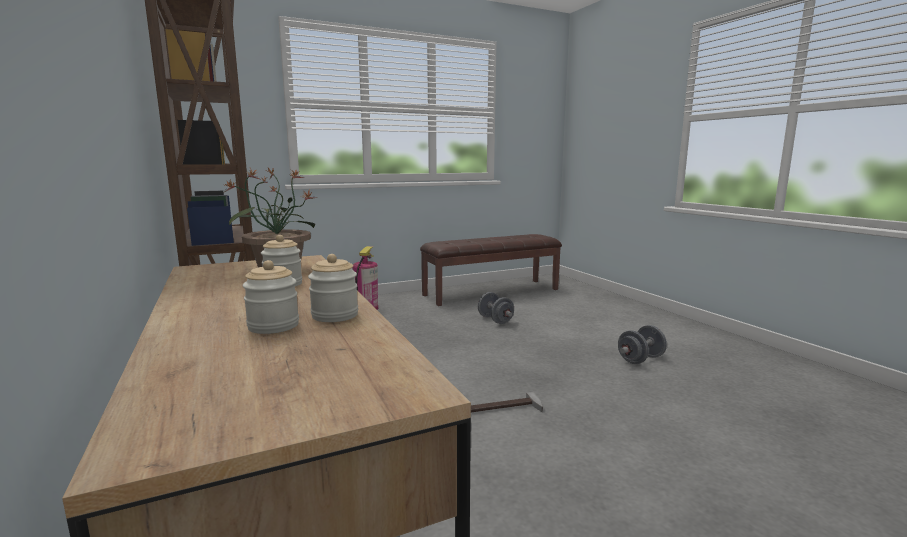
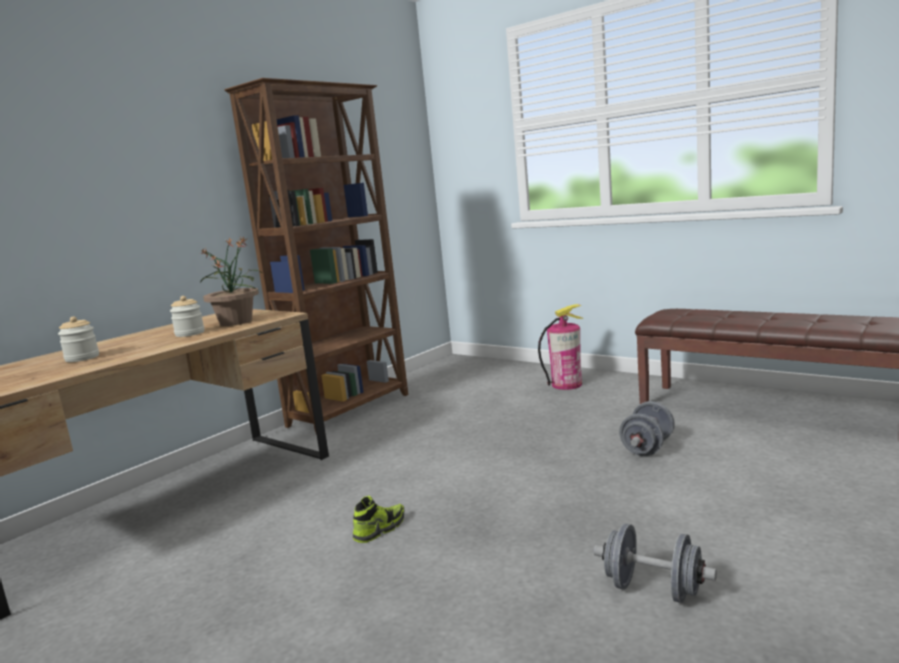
camera: 65 degrees right, 0 degrees up
(335, 315) = (105, 360): jar -> none
(505, 408) = (380, 529): hammer -> shoe

